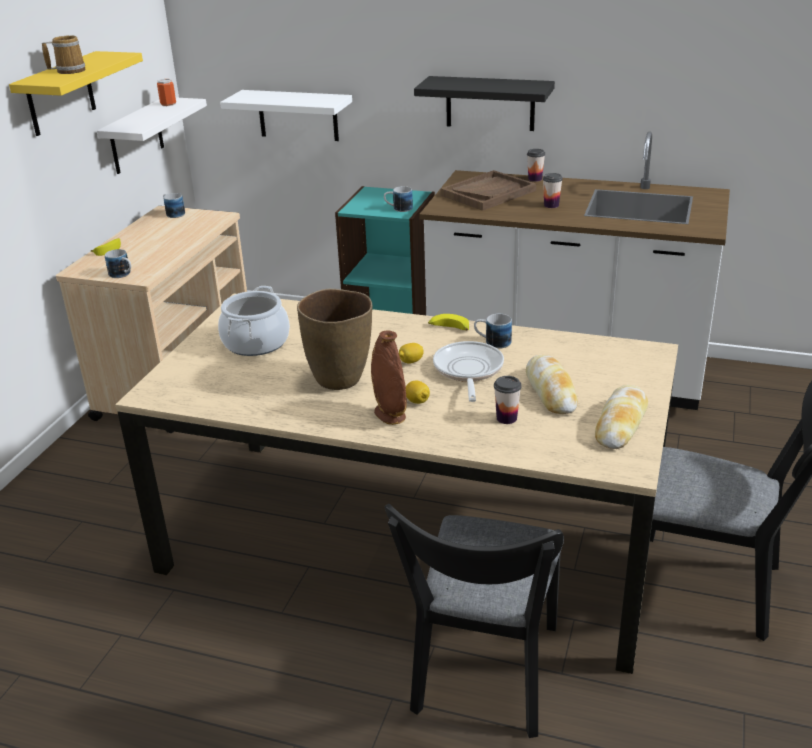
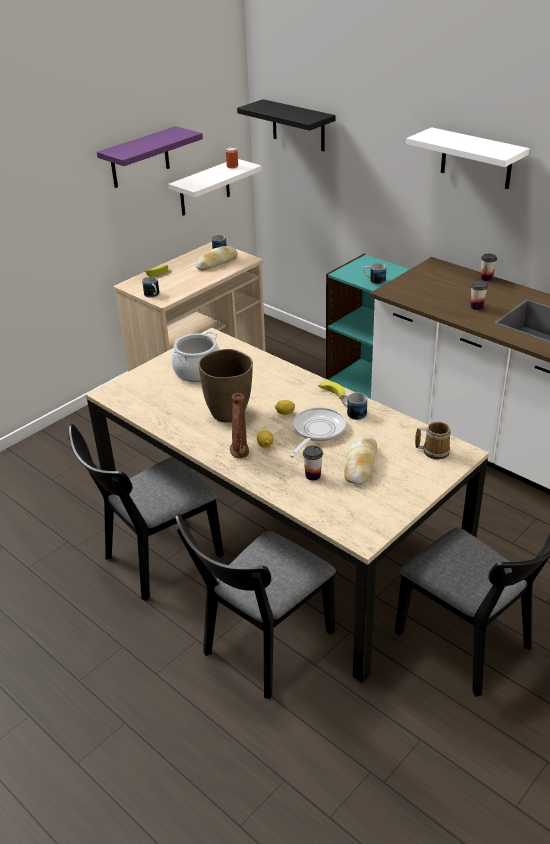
camera: 25 degrees right, 5 degrees up
(60, 94) = (139, 158): yellow shelf -> purple shelf
(69, 70) = (141, 145): mug -> mug (434, 451)
(267, 618) = (156, 560): none -> black chair
(298, 115) = (327, 188): white shelf -> white shelf (476, 159)
(488, 193) = (437, 284): brown tray -> none
(490, 103) = (464, 209): black shelf -> black shelf (298, 125)
(621, 424) = (387, 504): bread -> bread (217, 263)

